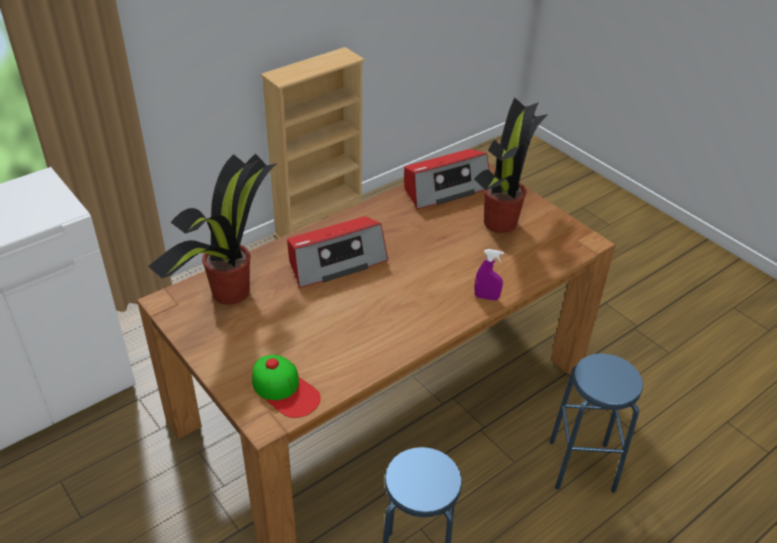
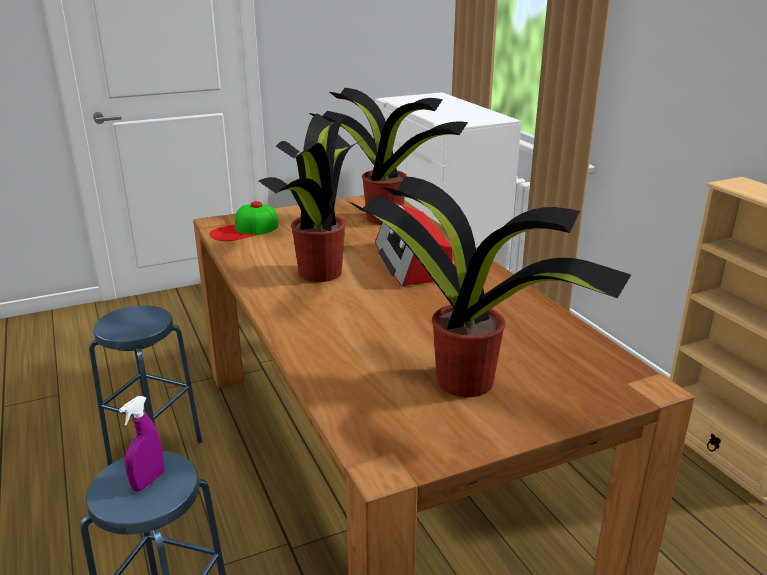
camera: 105 degrees right, 15 degrees down
(372, 309) = (321, 271): none -> potted plant
(445, 188) = (566, 347): radio -> none
(486, 297) = (299, 338): purple spray bottle -> purple spray bottle (148, 481)

